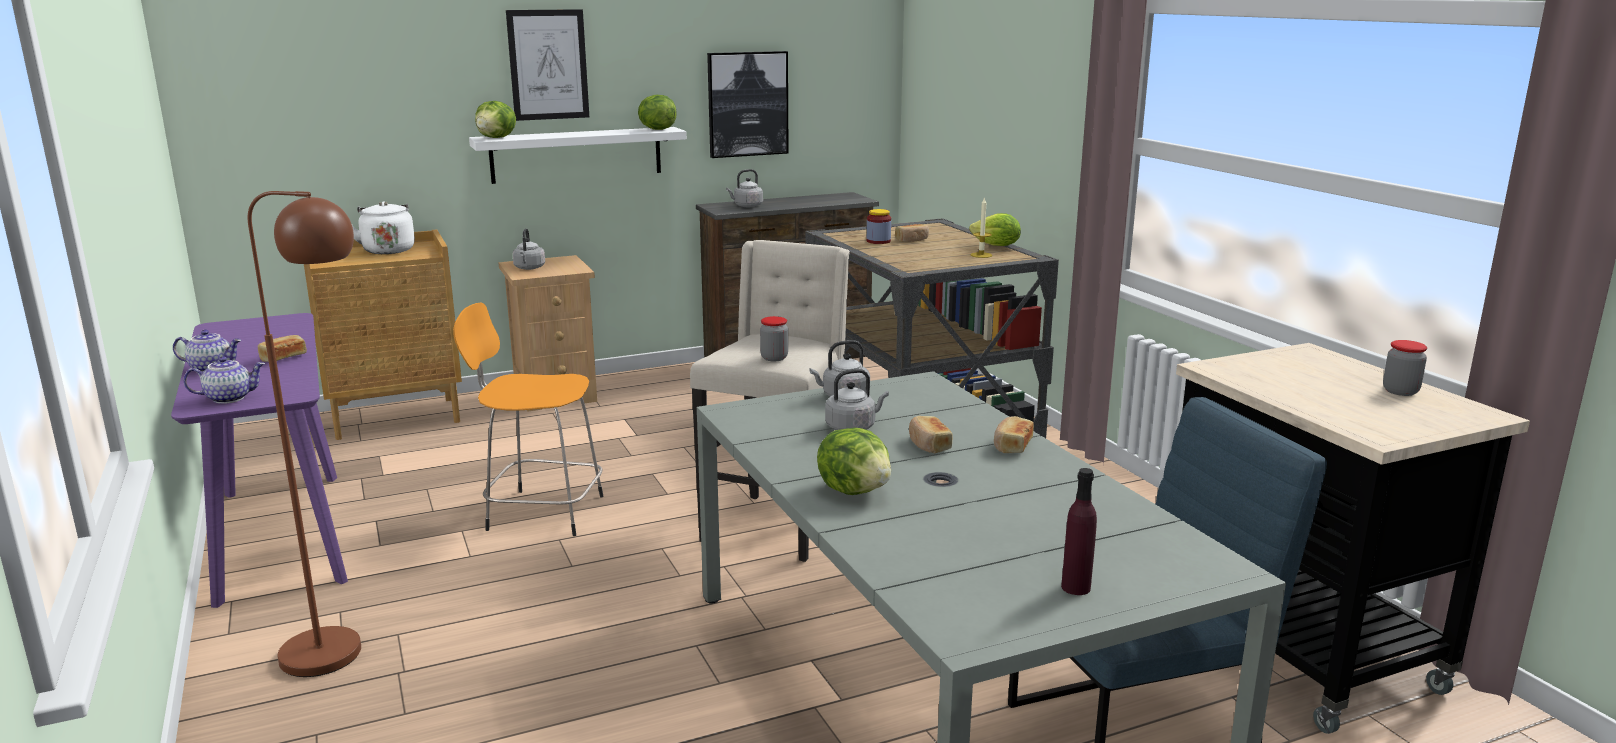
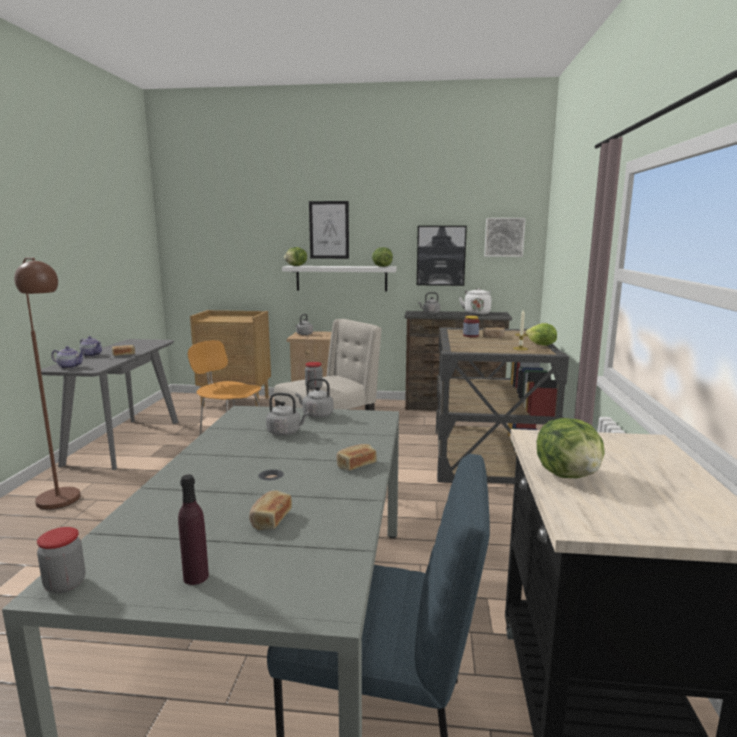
camera: 30 degrees right, 5 degrees down
(280, 534) = (124, 442): purple console table -> grey console table
(388, 250) = (238, 317): white kettle -> white kettle (476, 313)
(843, 69) = (504, 237): none -> picture
(855, 490) = (210, 468): lettuce -> lettuce (569, 475)
(928, 445) = (306, 452): bread -> bread (270, 519)
(1400, 391) = (683, 490): jar -> jar (65, 584)

